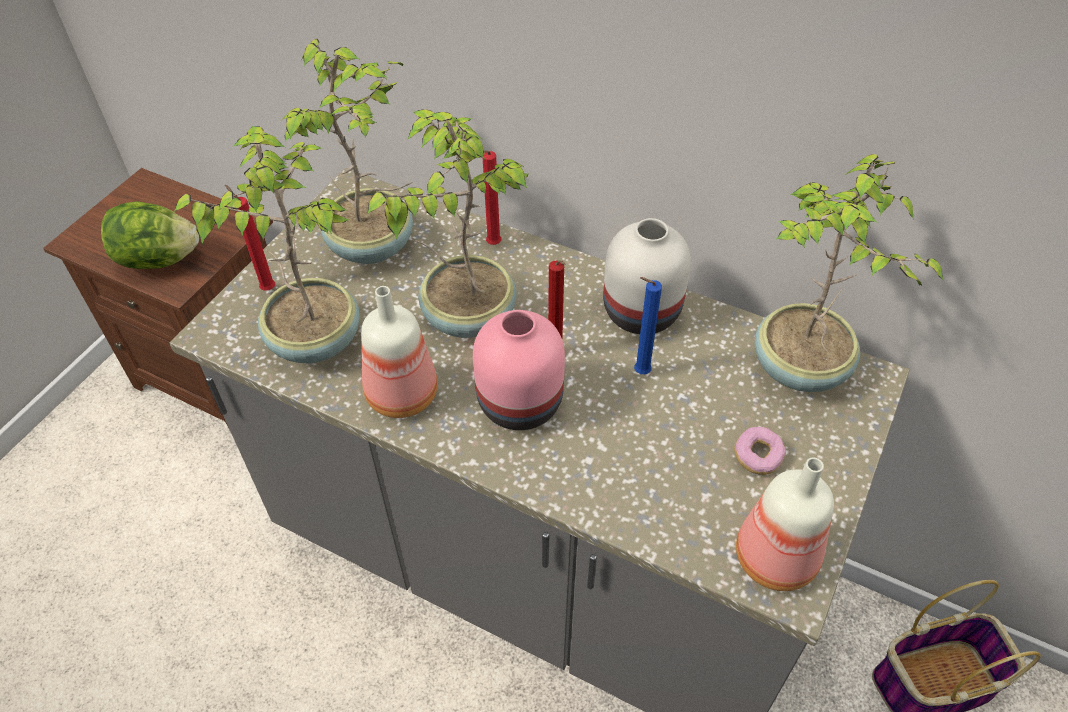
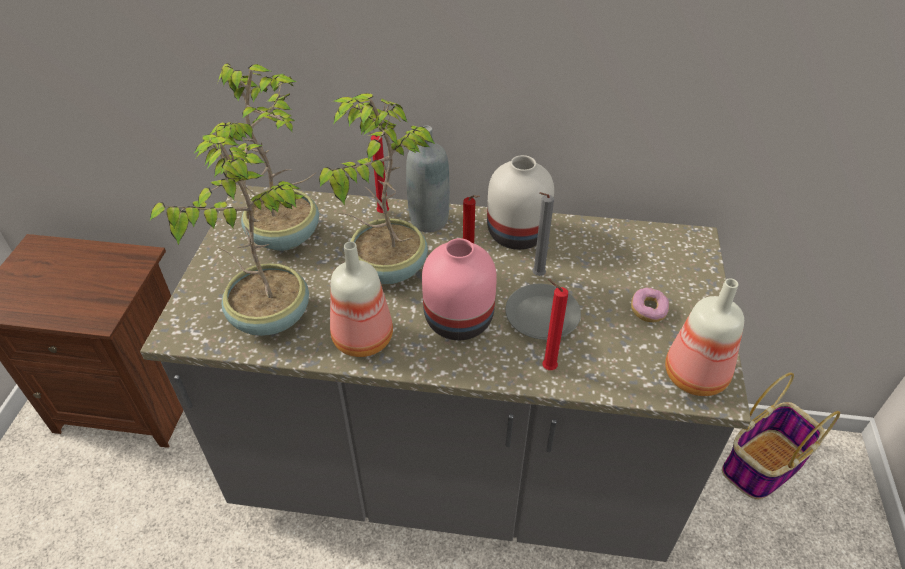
camera: 20 degrees left, 5 degrees down
(159, 260) = (74, 303): lettuce -> none
(266, 288) = (209, 288): red candle -> red candle (546, 367)
(542, 268) = (429, 221): none -> grey bottle
(621, 427) = (542, 317): none -> grey plate
(639, 372) = (536, 276): blue candle -> grey candle
(798, 369) = (645, 246): potted plant -> none

